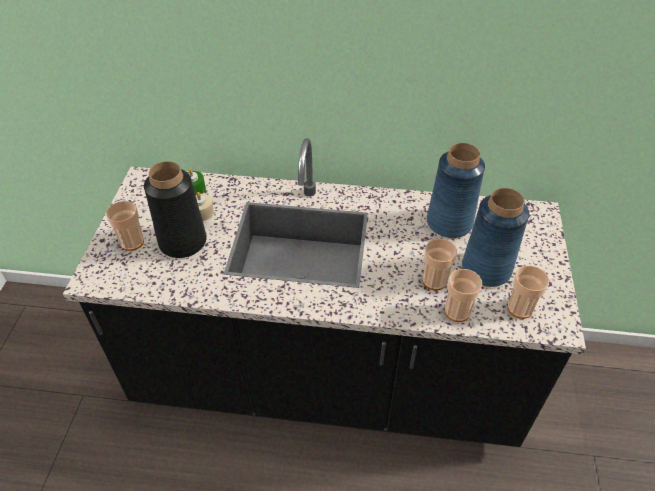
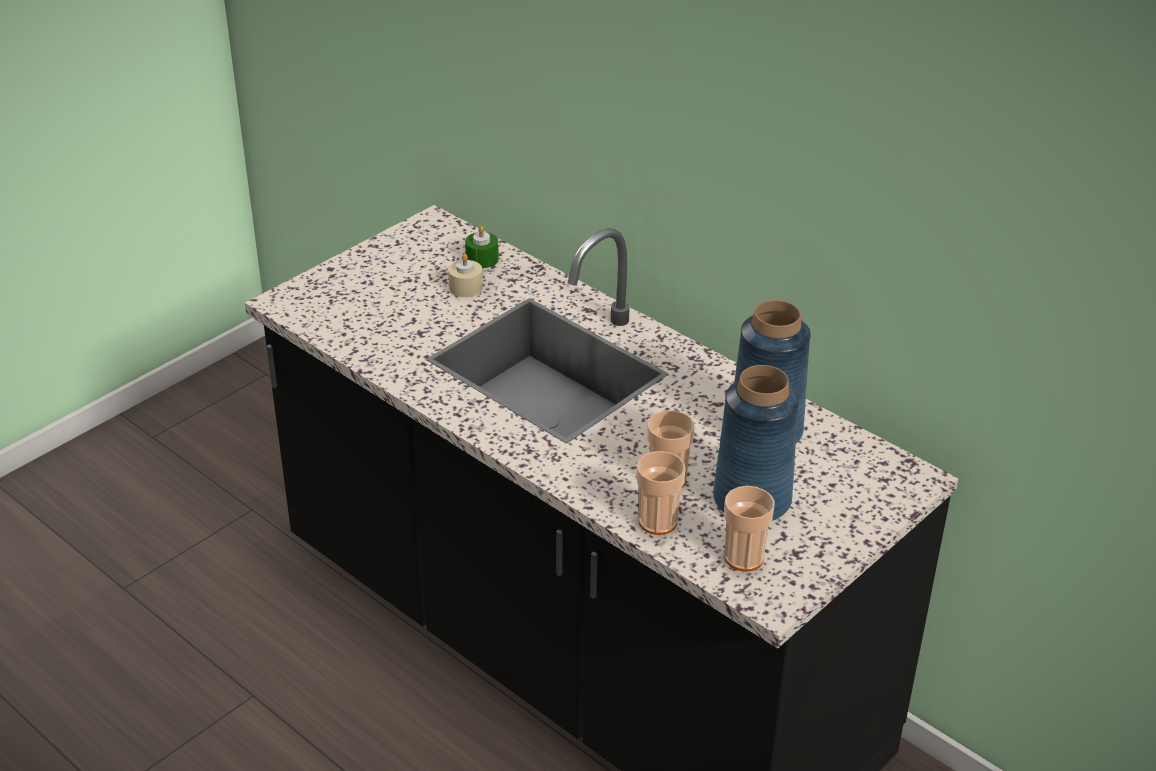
camera: 35 degrees right, 10 degrees down
(132, 242) = (359, 284): cup -> none
(182, 241) = (413, 307): black vase -> none

